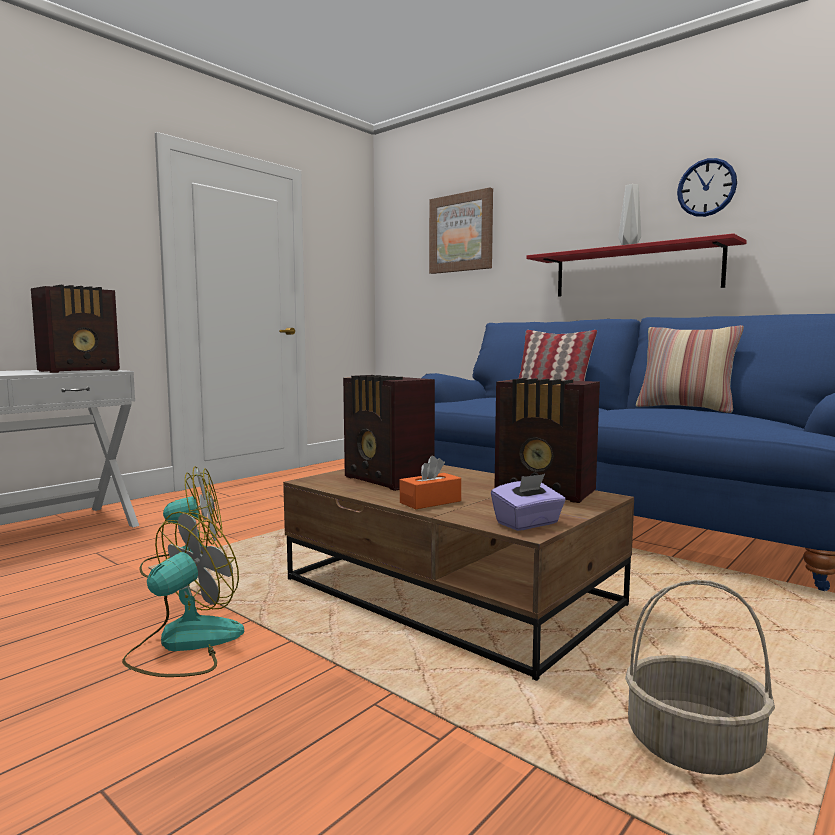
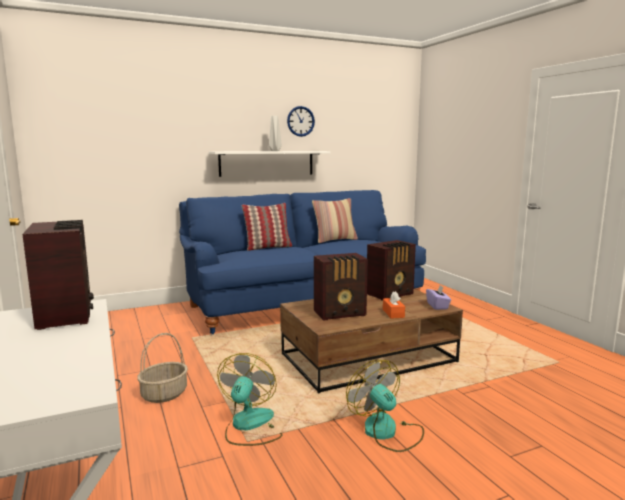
camera: 65 degrees left, 5 degrees up
(461, 233) = (129, 123): picture -> none
(635, 271) = (267, 163): red shelf -> white shelf
(692, 747) = (501, 353): basket -> basket (164, 395)

